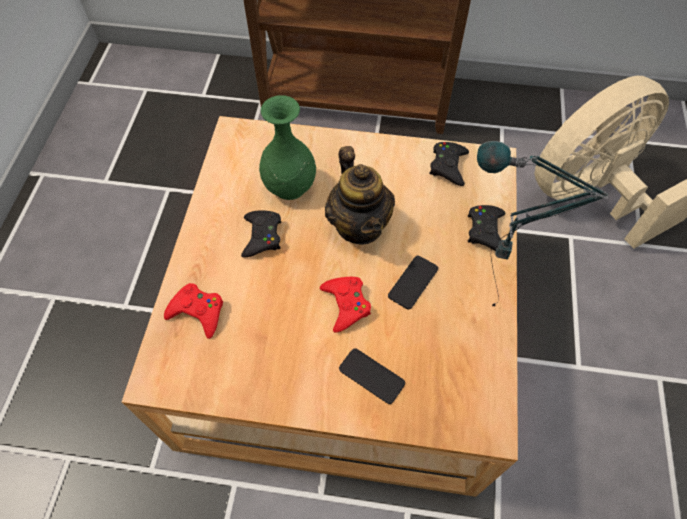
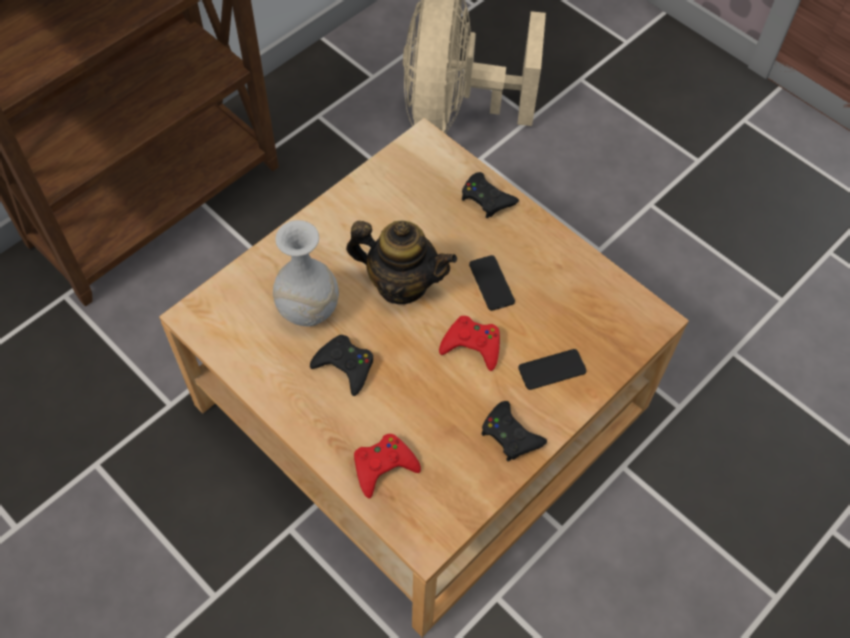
camera: 55 degrees left, 0 degrees up
(289, 186) = (308, 310): green vase -> white vase
(448, 166) = (398, 177): black game controller -> black game controller (510, 435)
(479, 314) = (557, 259): table lamp -> none

